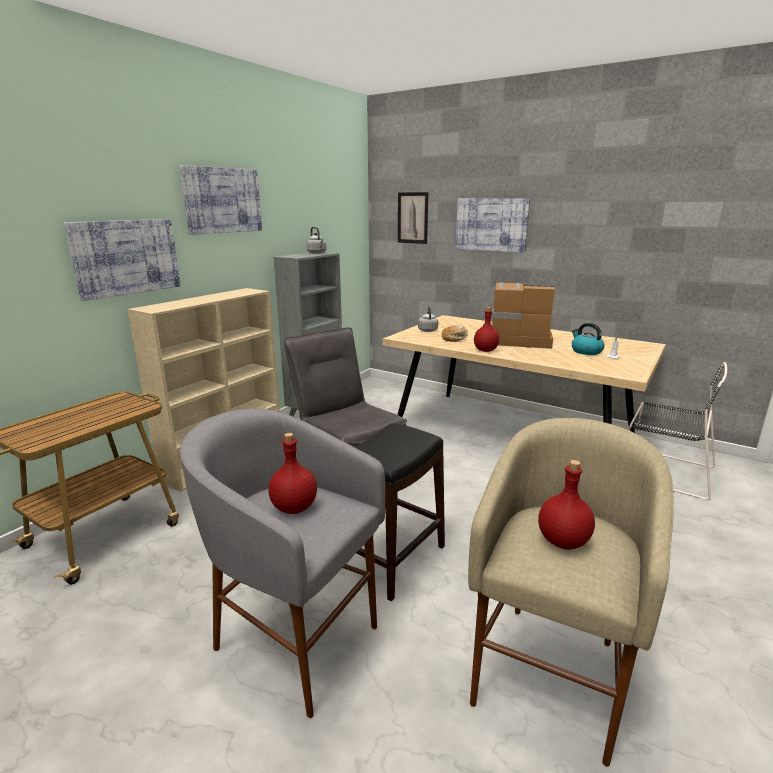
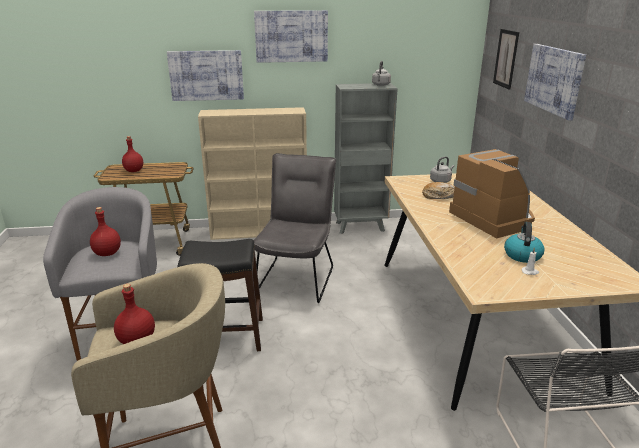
camera: 50 degrees right, 5 degrees up
(486, 350) = (428, 215): red bottle -> red bottle (134, 171)

